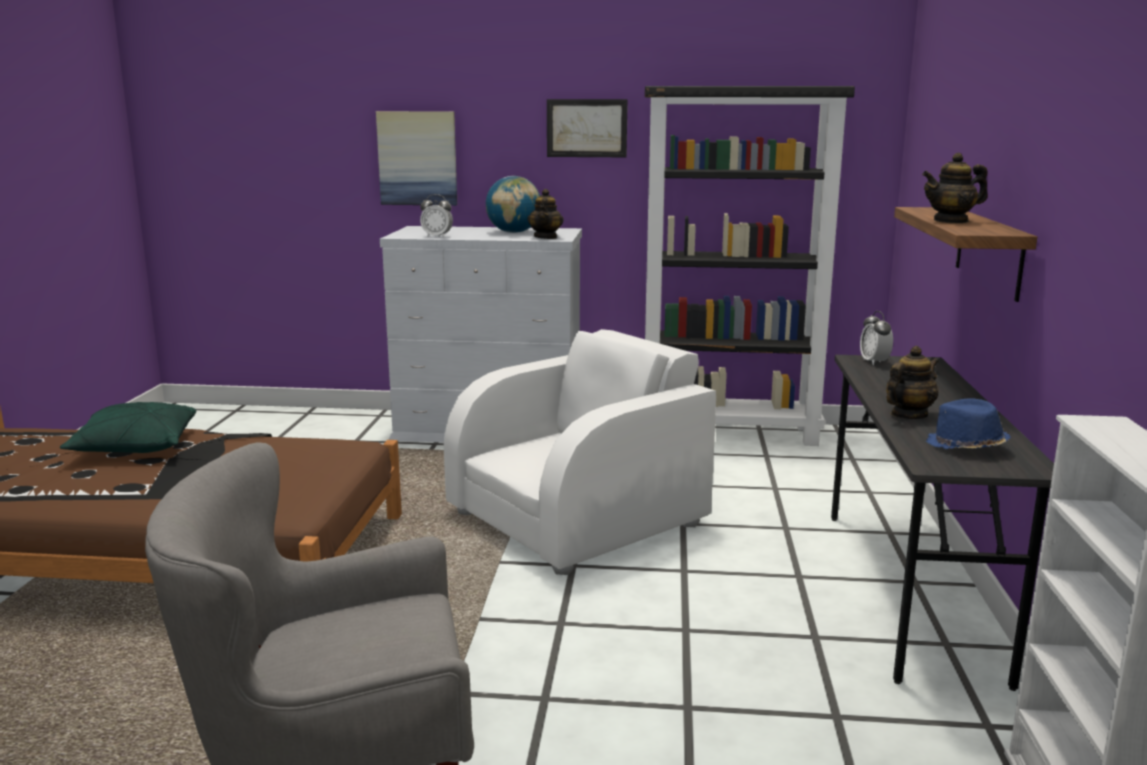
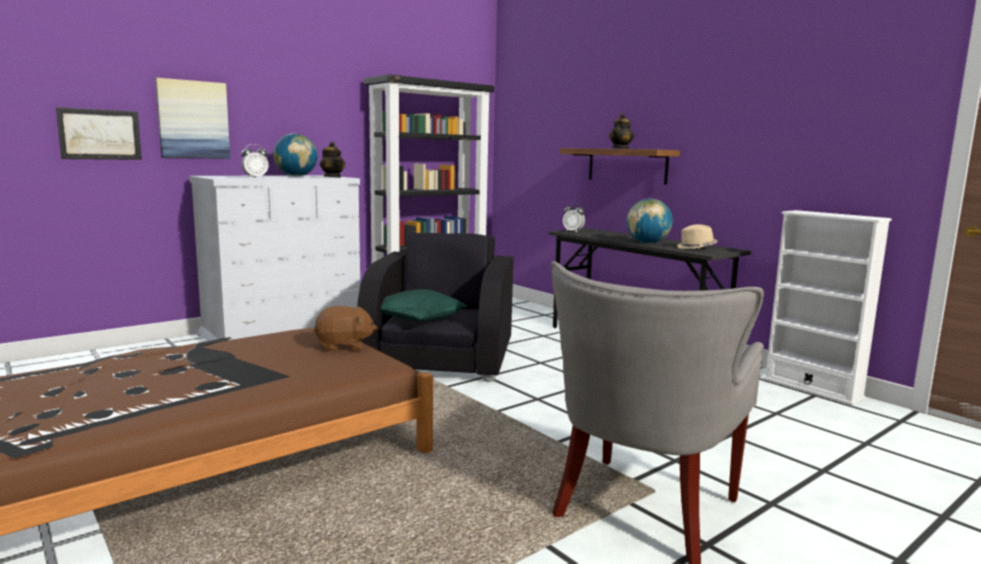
camera: 45 degrees left, 5 degrees down
(135, 447) = (132, 367): green pillow -> green pillow (417, 320)
(317, 476) = (344, 346): none -> brown plush toy
(578, 518) = (441, 357): white armchair -> black armchair
(586, 128) = (324, 103): picture -> picture (100, 134)
(908, 415) = (647, 243): teapot -> globe
(965, 446) = (696, 248): blue hat -> beige hat

